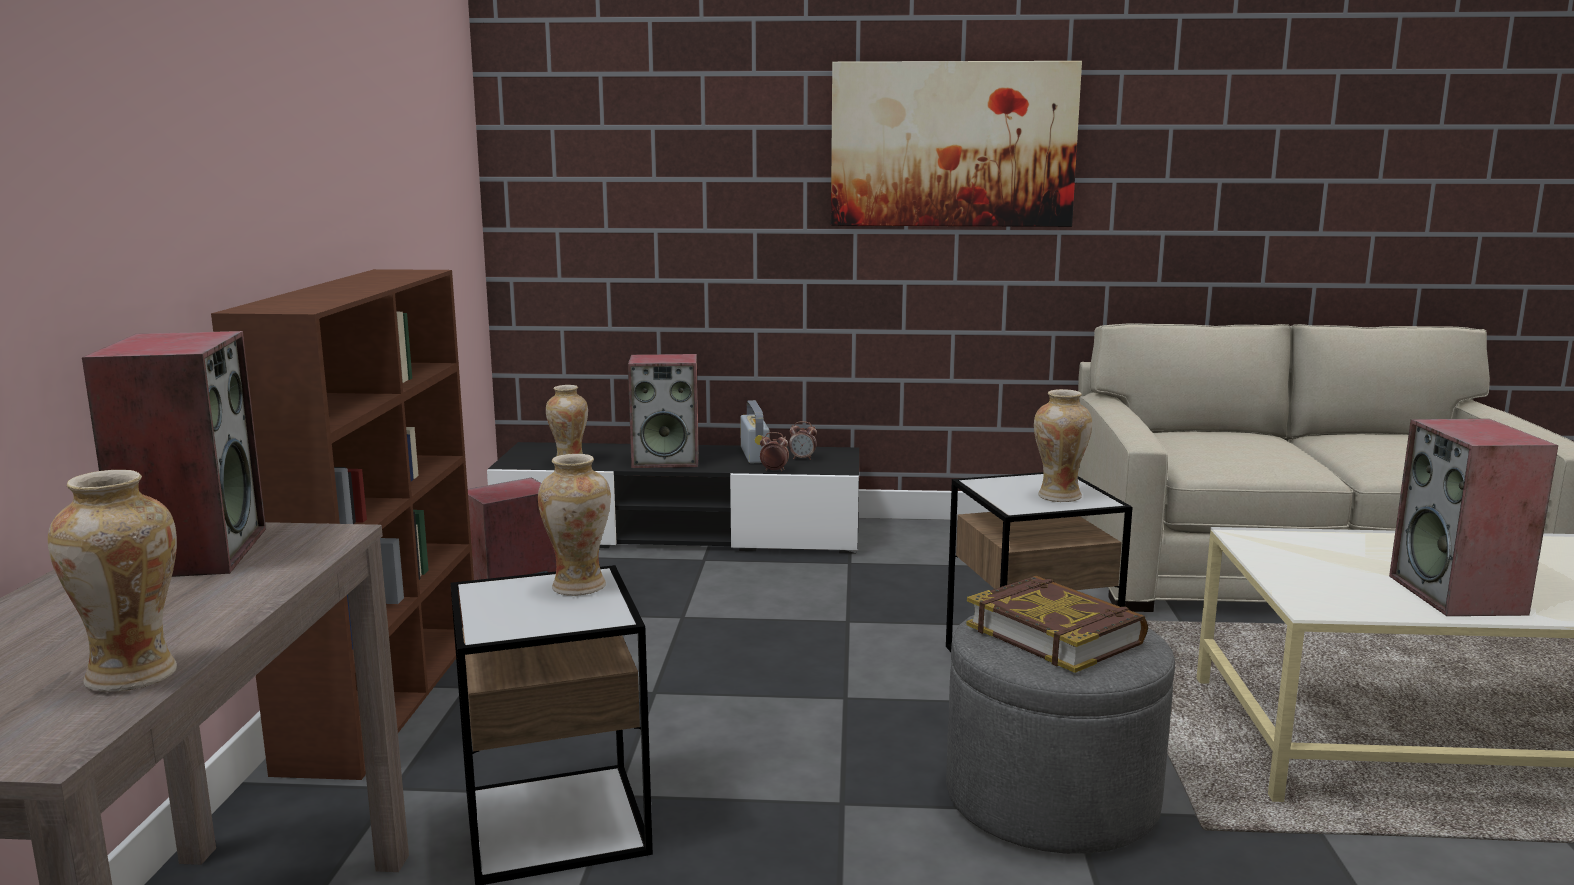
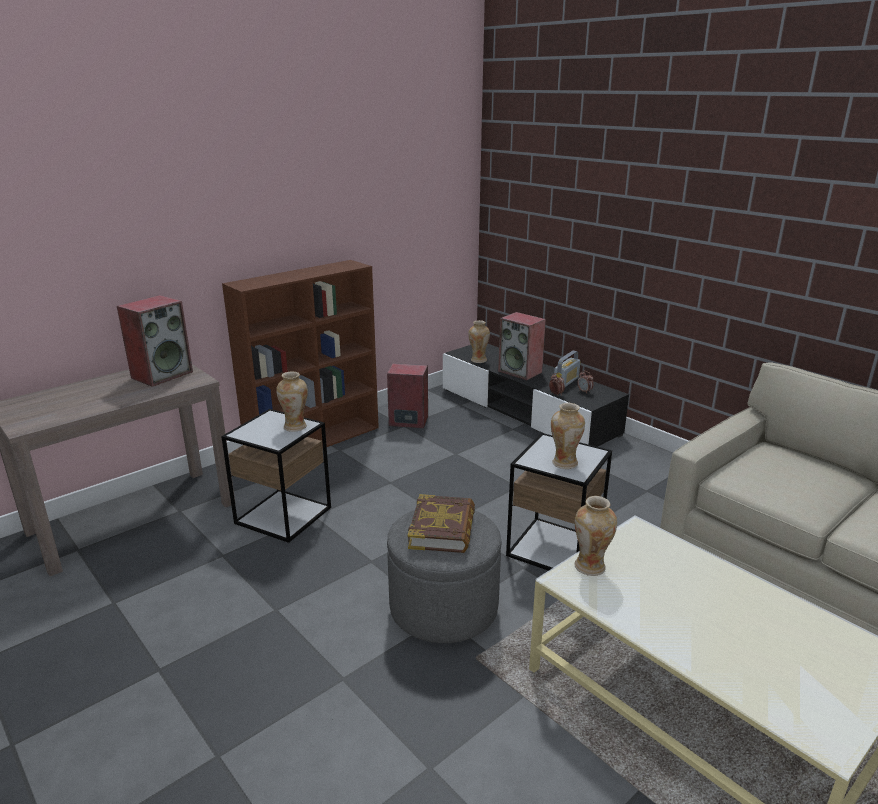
camera: 45 degrees right, 10 degrees up
(133, 675) = (72, 413): vase -> vase (590, 567)
(952, 144) = (706, 219): picture -> none
(1459, 595) = (661, 618): speaker -> none

